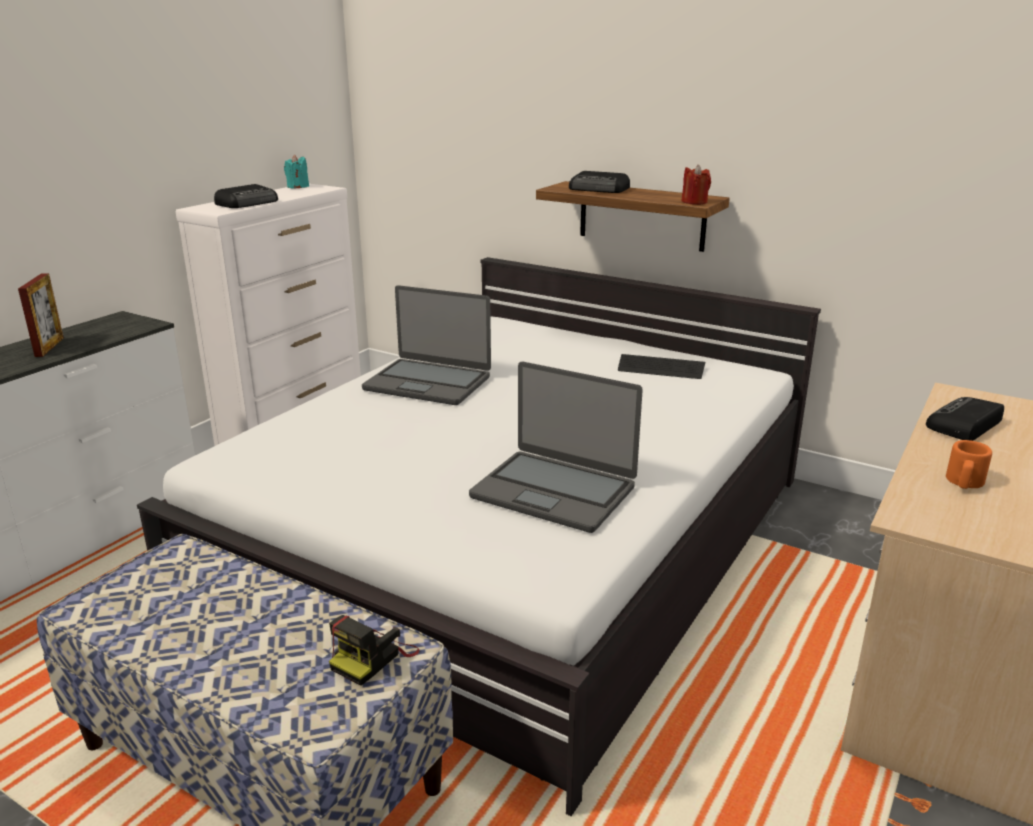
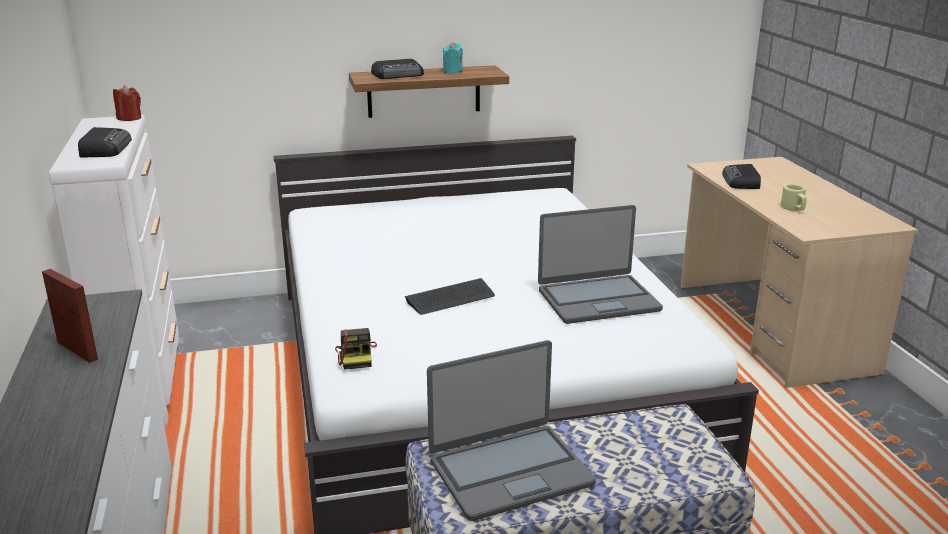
camera: 45 degrees left, 0 degrees up
(298, 187) = (92, 123): turquoise candle -> turquoise candle (452, 71)
(373, 657) = (671, 429): camera -> camera (356, 356)
(428, 383) = (373, 270): laptop -> laptop (509, 471)
(661, 369) = (496, 208): keyboard -> keyboard (450, 298)
(694, 202) = (490, 73): red candle -> red candle (129, 118)
(964, 483) = (794, 208): orange mug -> beige mug

